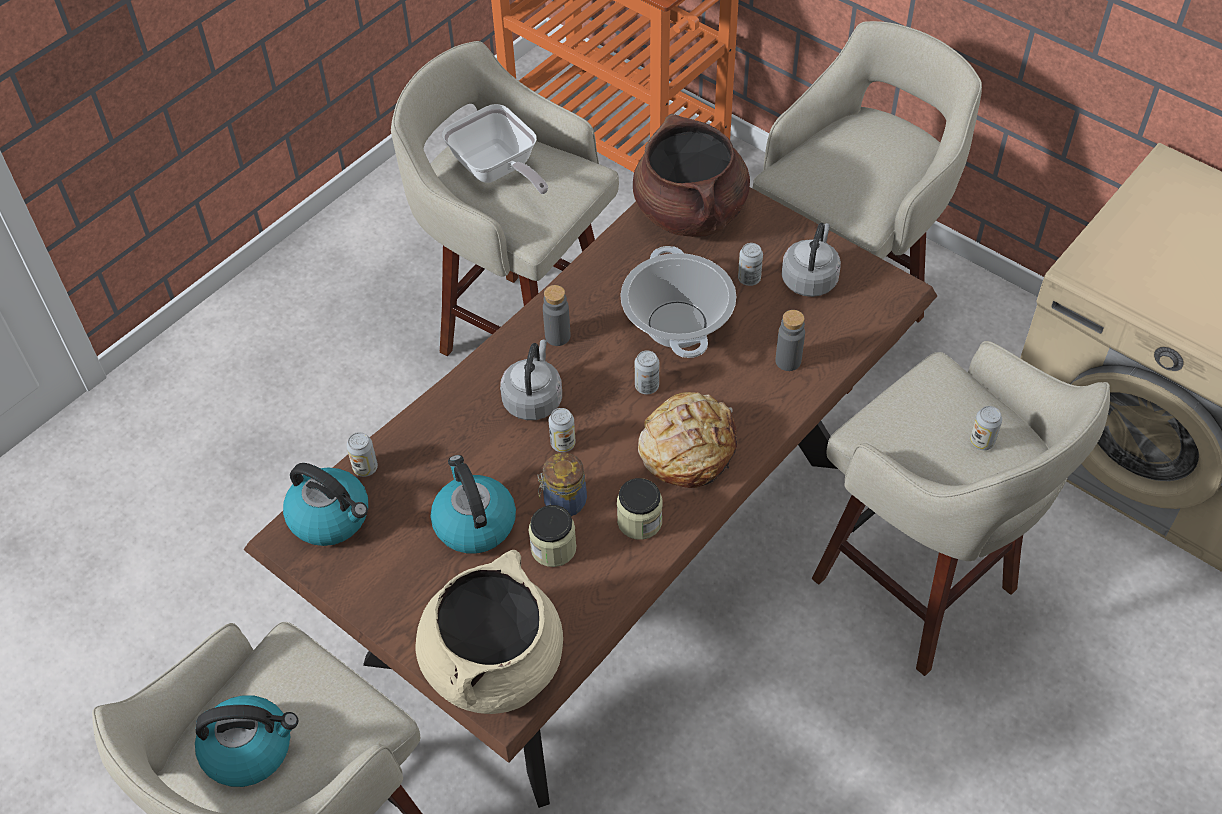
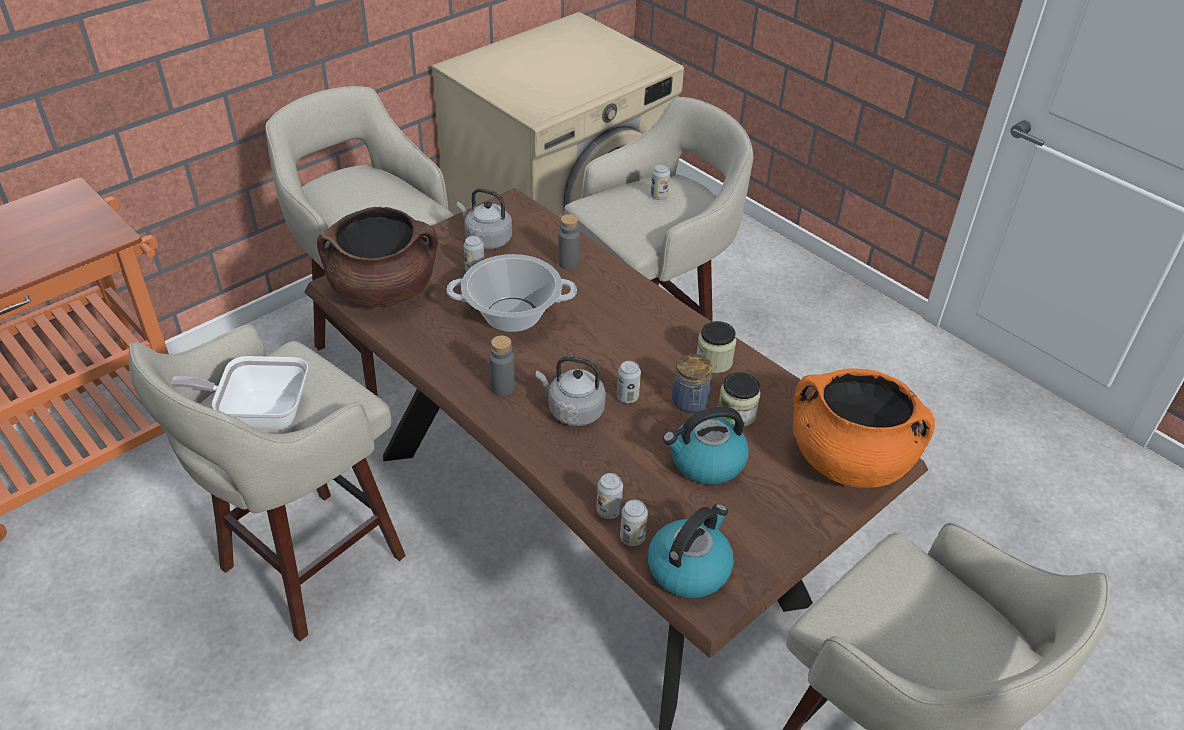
camera: 85 degrees left, 10 degrees down
(250, 749) = (942, 646): kettle -> none
(494, 663) = (849, 461): beige cooking pot -> orange cooking pot
(497, 171) = (257, 413): frying pan -> frying pan turned 150 degrees counterclockwise
(647, 386) = (575, 340): can -> can (608, 511)
(687, 448) = (645, 326): bread -> none

